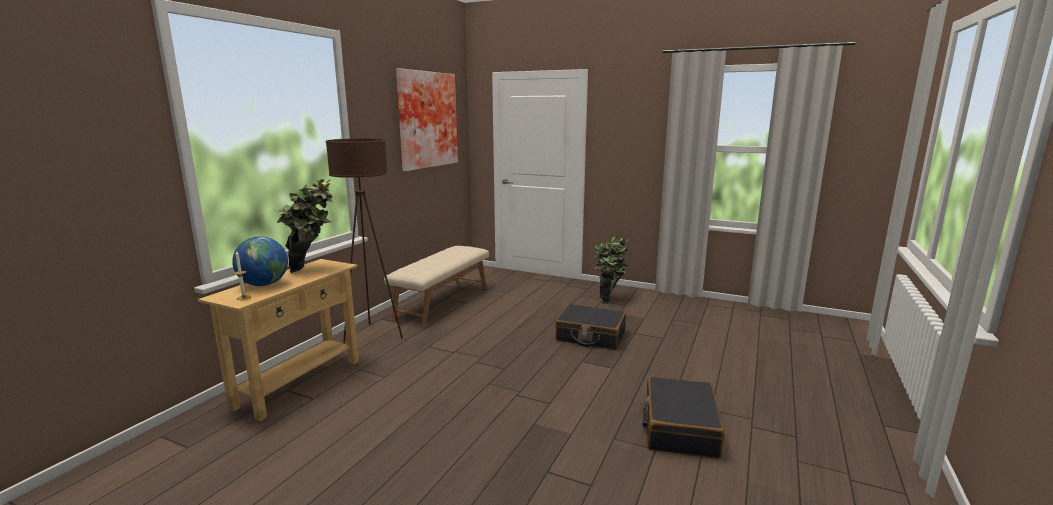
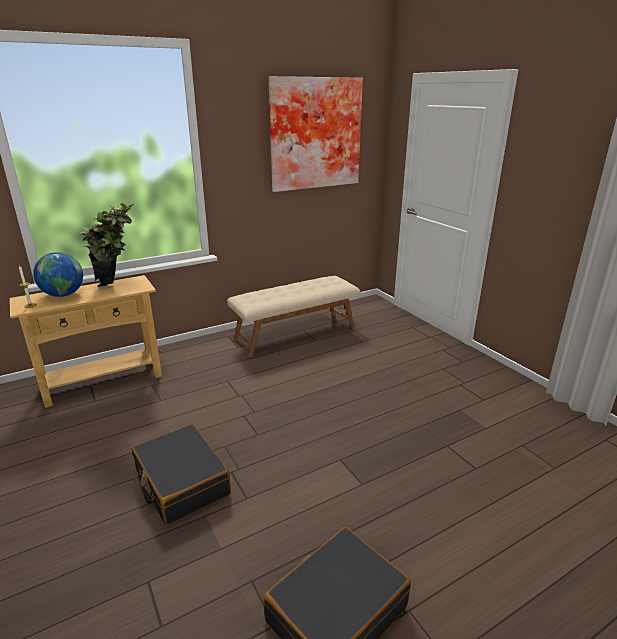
camera: 35 degrees right, 10 degrees up
(373, 336) = (201, 353): brown floor lamp -> none
(590, 336) = (389, 429): black suitcase -> black suitcase (181, 482)
(610, 299) = (473, 385): potted plant -> none

